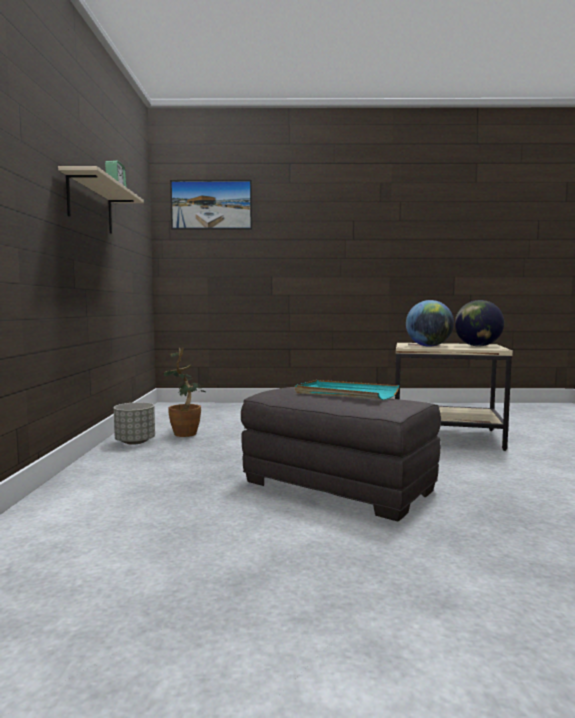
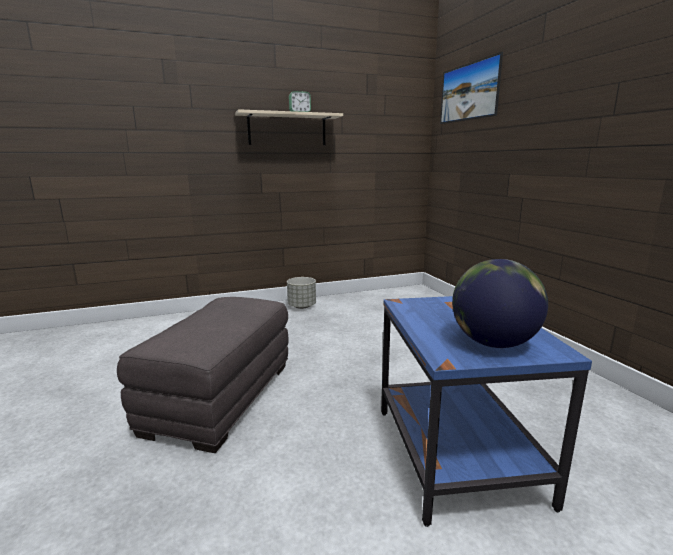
camera: 70 degrees right, 10 degrees up
(187, 432) = (339, 313): potted plant -> none
(345, 393) = (223, 321): turquoise tray -> none
(428, 346) = (437, 312): globe -> none
(446, 436) = (458, 455): beige side table -> blue side table

